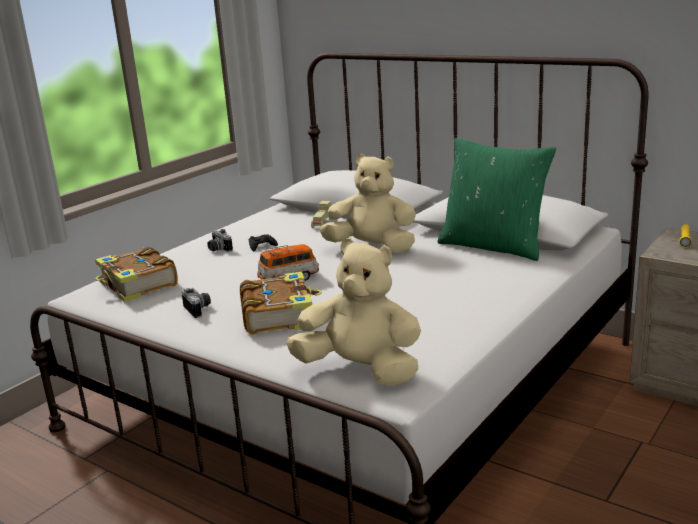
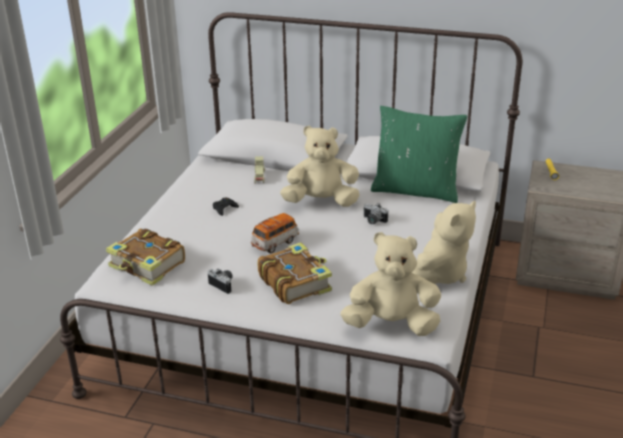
camera: 20 degrees left, 10 degrees up
(218, 249) = (187, 216): camera -> camera (373, 221)
(463, 327) = (439, 274): none -> beige plush toy

